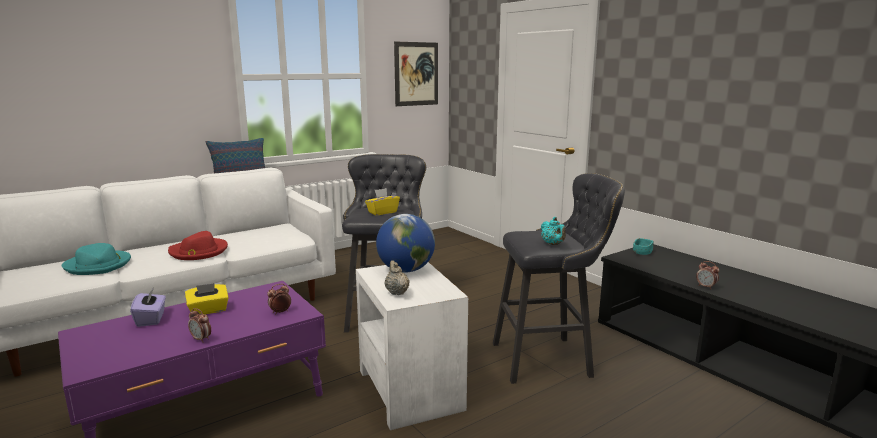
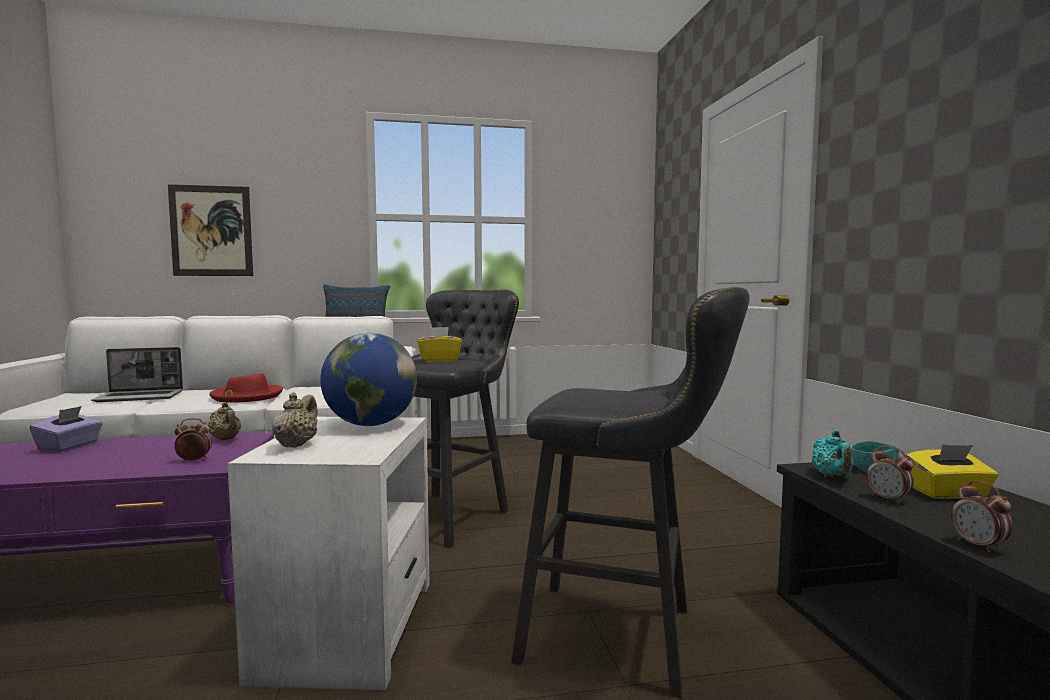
camera: 25 degrees right, 10 degrees down
(98, 265) = (141, 397): turquoise hat -> laptop
(201, 339) = (55, 473): alarm clock -> alarm clock (888, 499)
(208, 310) = (134, 448): yellow tissue box -> yellow tissue box (948, 493)
(263, 292) = (226, 439): none -> beige teapot
(416, 74) = (604, 221): picture -> picture (211, 231)
(553, 244) = (602, 403): turquoise teapot -> turquoise teapot (832, 477)

